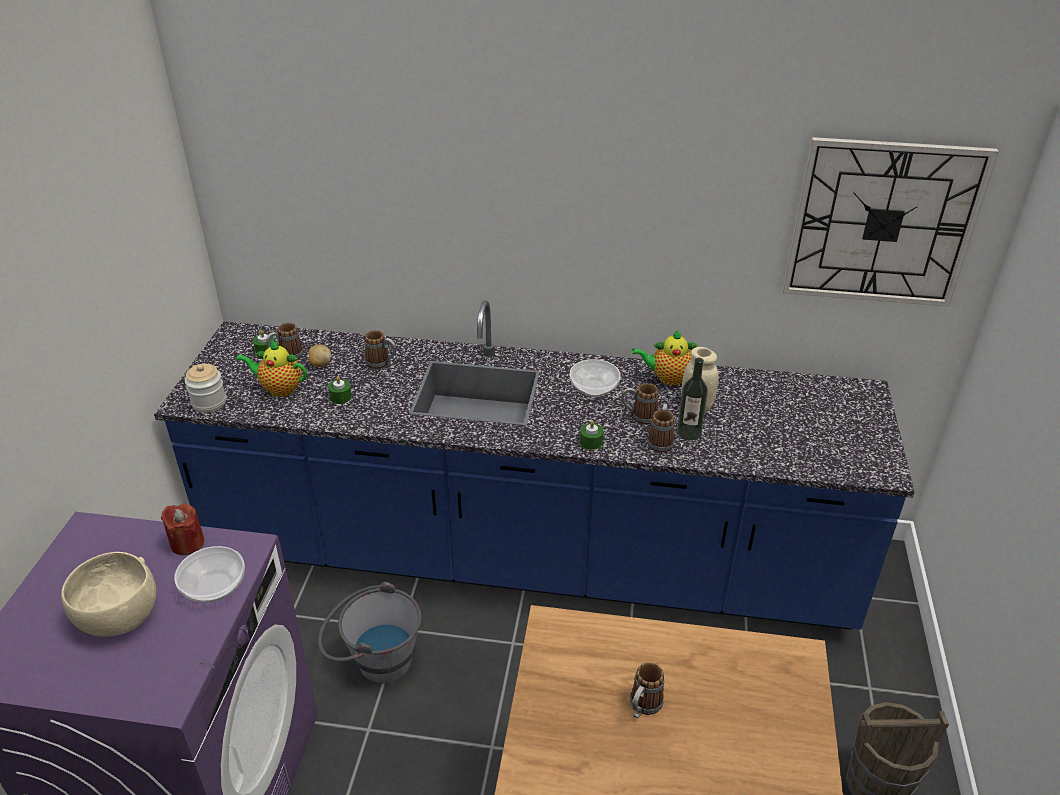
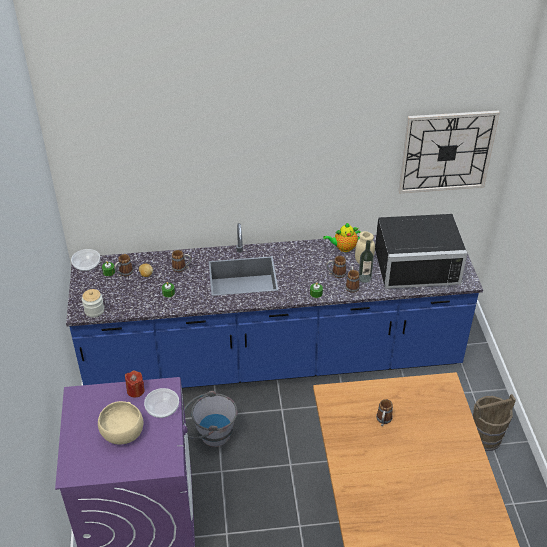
camera: 15 degrees left, 5 degrees up
(279, 389) = (130, 294): teapot -> none
(594, 389) = (306, 262): bowl -> bowl (87, 266)
(792, 424) = (415, 263): none -> black microwave

